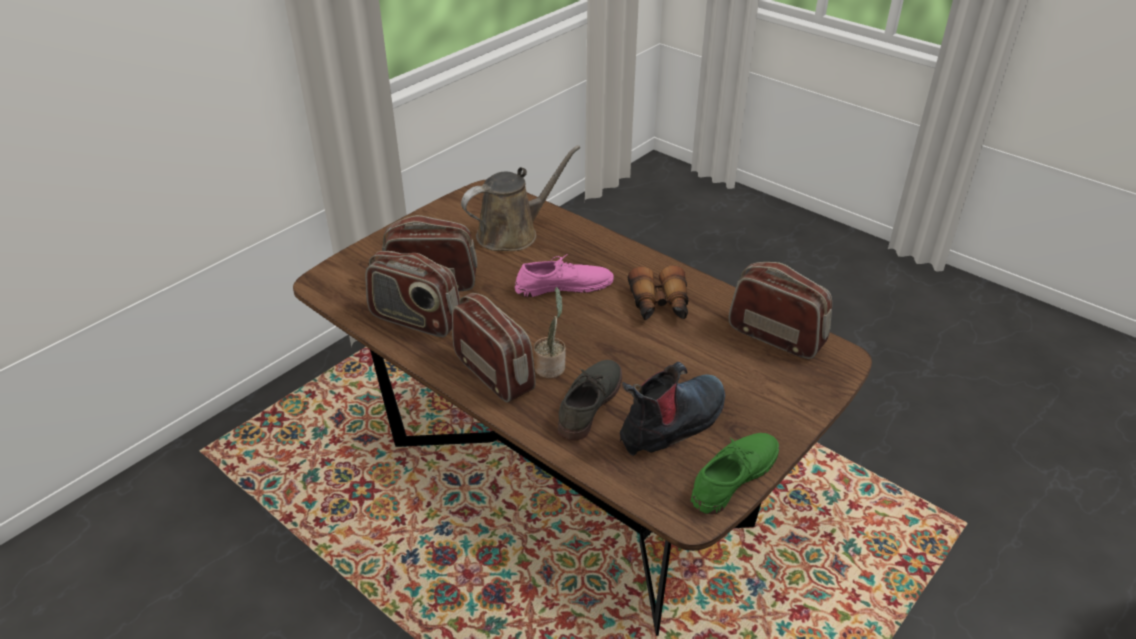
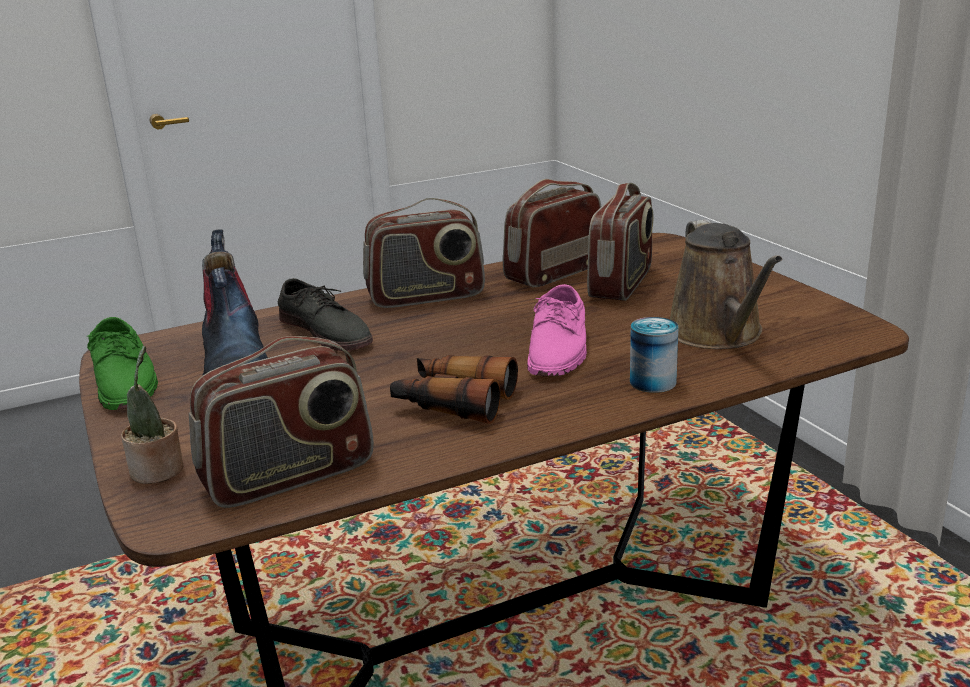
camera: 115 degrees right, 15 degrees down
(550, 366) = (406, 322): potted plant -> potted plant (158, 471)
(591, 245) = (652, 382): none -> can

